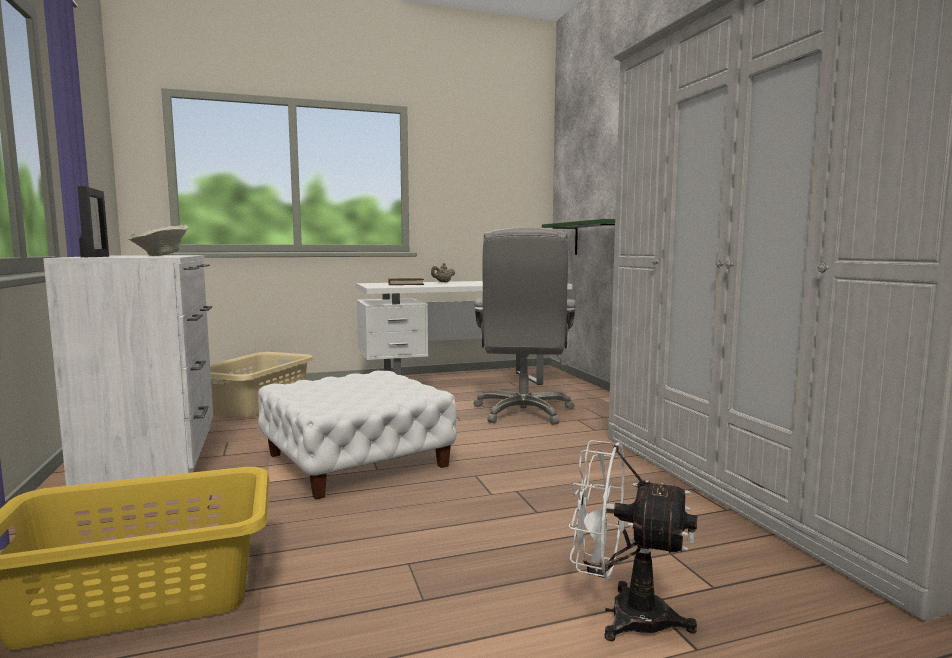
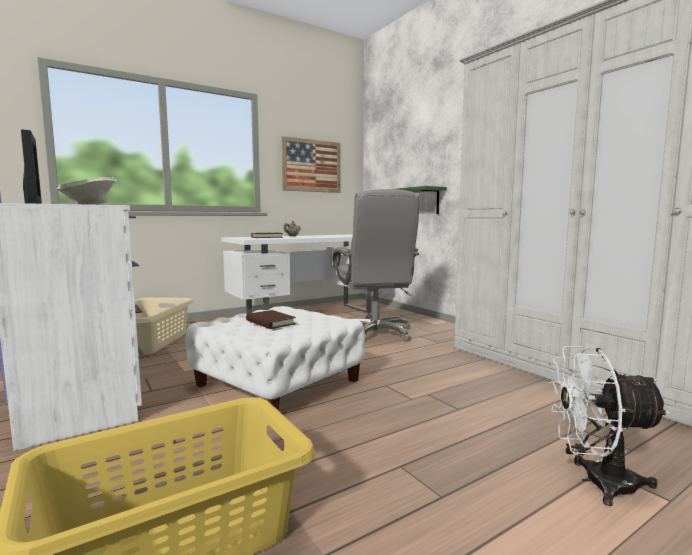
camera: 15 degrees left, 0 degrees up
(347, 389) = (270, 322): none -> brown book
(478, 191) = (311, 166): none -> picture

